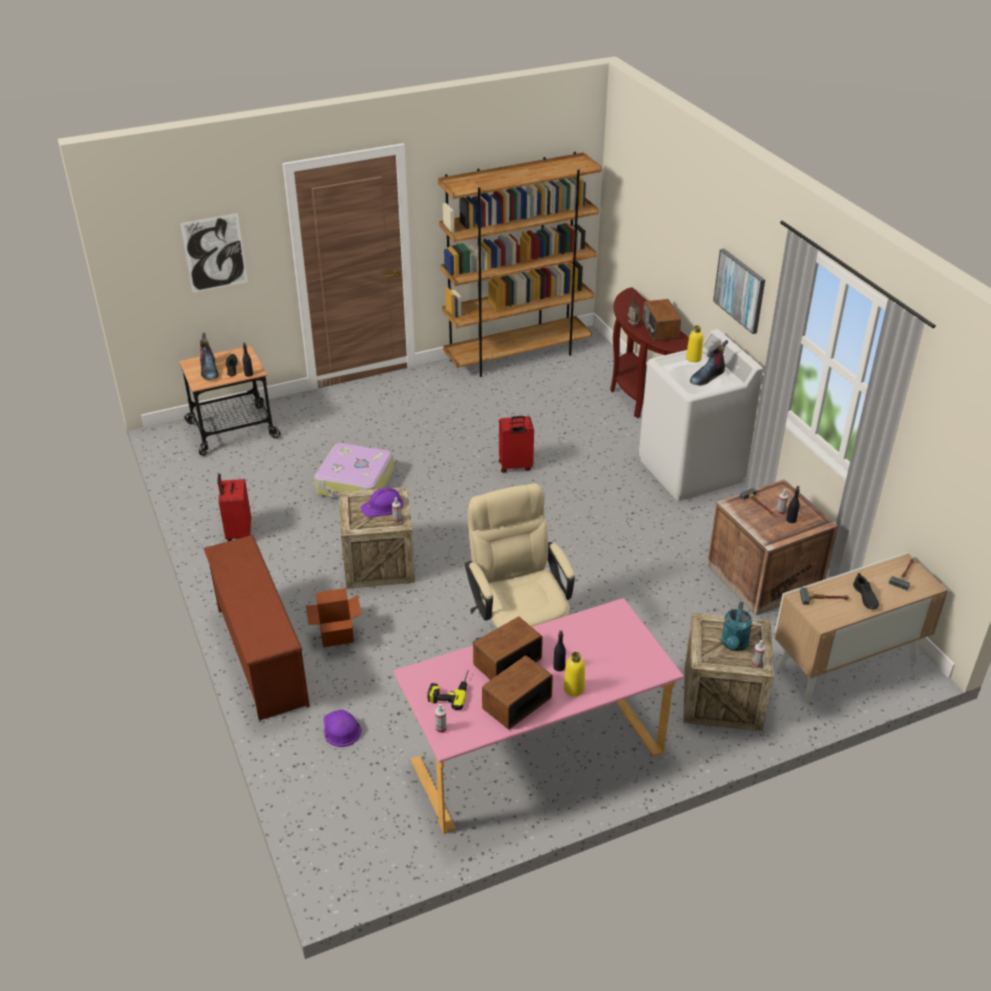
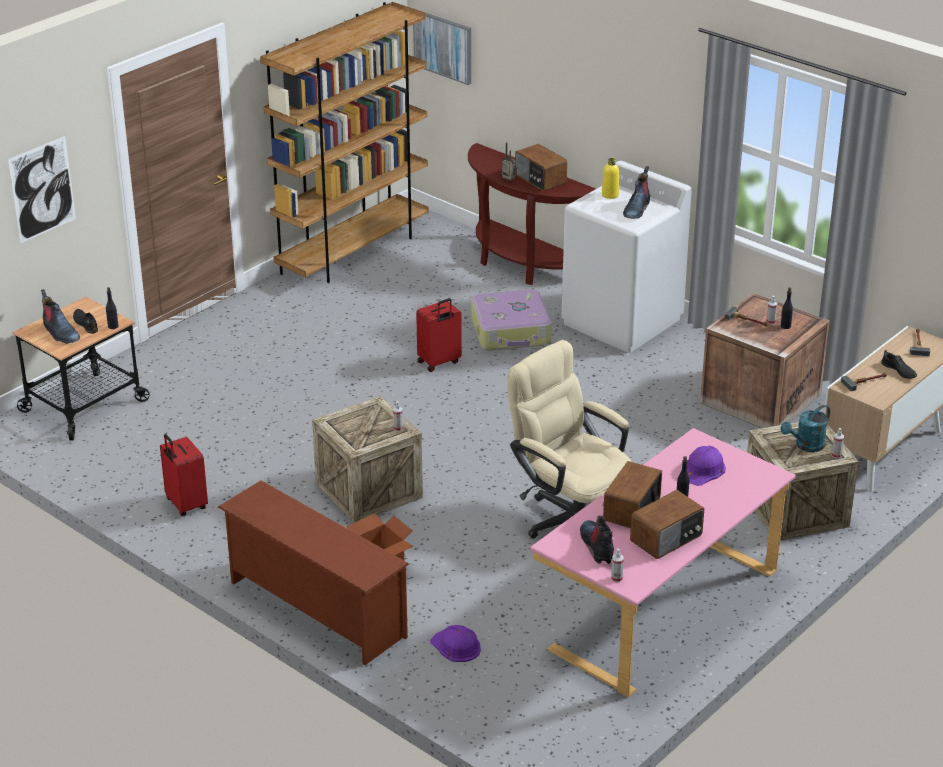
camera: 25 degrees left, 5 degrees down
(355, 483) = (277, 422): suitcase -> suitcase (511, 331)
(382, 506) = (371, 419): purple hard hat -> purple hard hat (702, 470)
(449, 690) = (598, 547): power drill -> boot
(516, 703) = (667, 538): radio -> radio turned 150 degrees counterclockwise
(574, 689) = (709, 512): yellow bottle -> none
(734, 645) = (806, 446): turquoise watering can -> turquoise watering can turned 60 degrees clockwise
(740, 290) = (643, 112): picture -> picture (443, 46)

